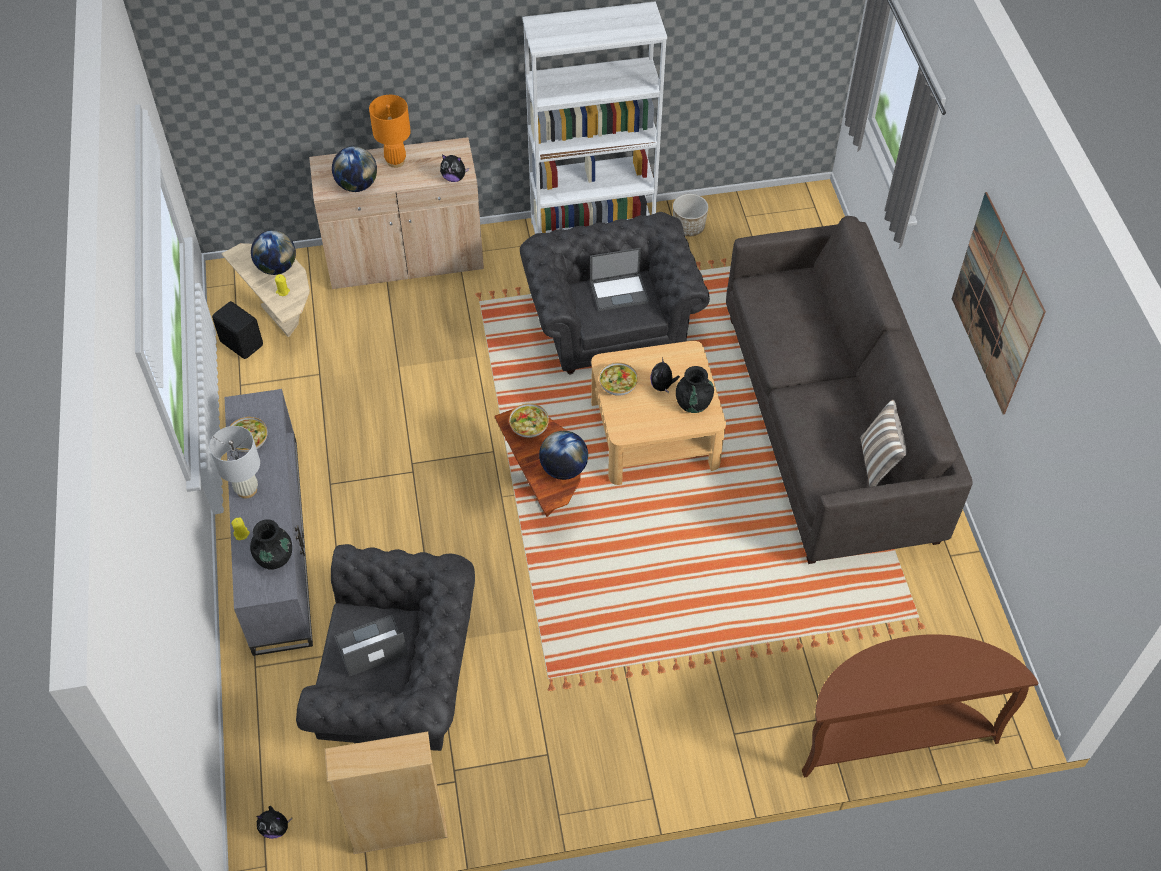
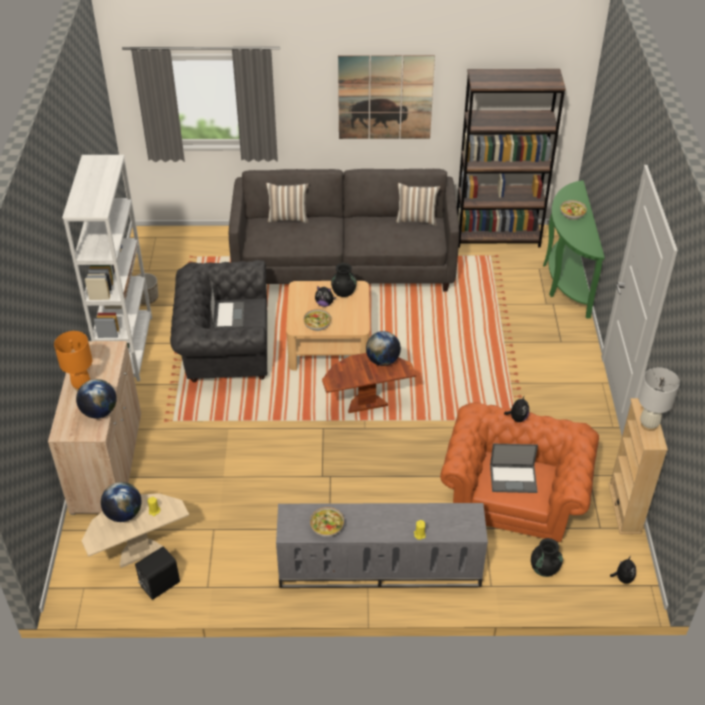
camera: 80 degrees left, 10 degrees down
(246, 490) = (377, 530): white table lamp -> white table lamp (649, 425)
(274, 558) = (445, 514): black vase -> black vase (544, 568)
(370, 646) = (514, 478): laptop -> laptop turned 75 degrees counterclockwise
(400, 685) = (514, 498): grey armchair -> orange armchair
(454, 178) = (118, 353): plush toy -> plush toy (517, 418)
(529, 426) = (341, 374): bowl -> bowl (572, 214)
(824, 308) = (288, 218): none -> pillow
(893, 734) = (565, 280): brown console table -> green console table
(973, 624) = (497, 236): none -> brown bookcase

